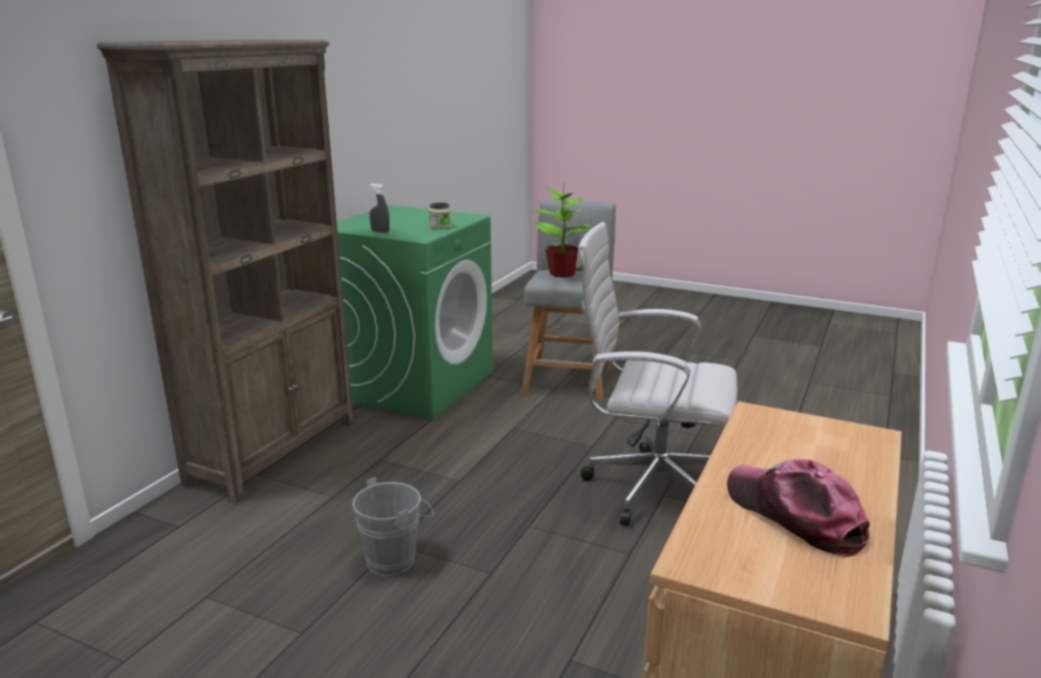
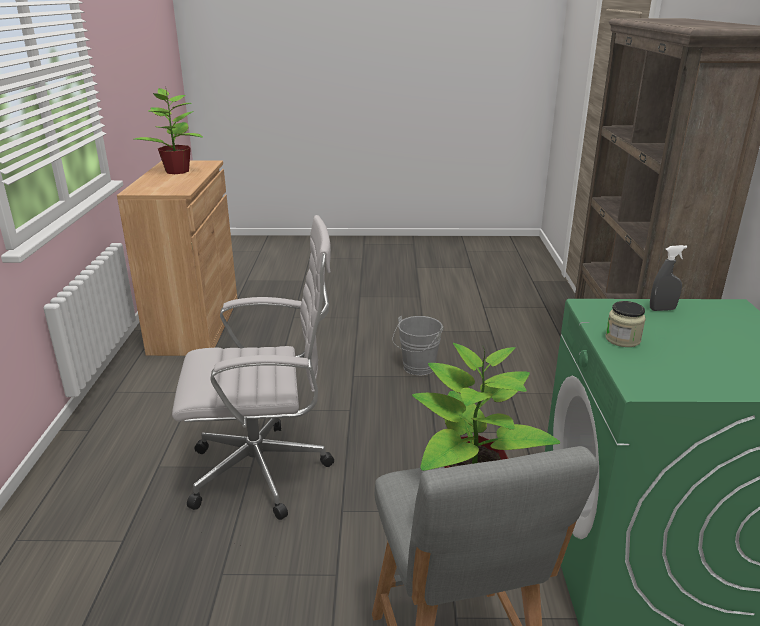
camera: 155 degrees right, 5 degrees up
(795, 515) = (177, 171): cap -> potted plant

